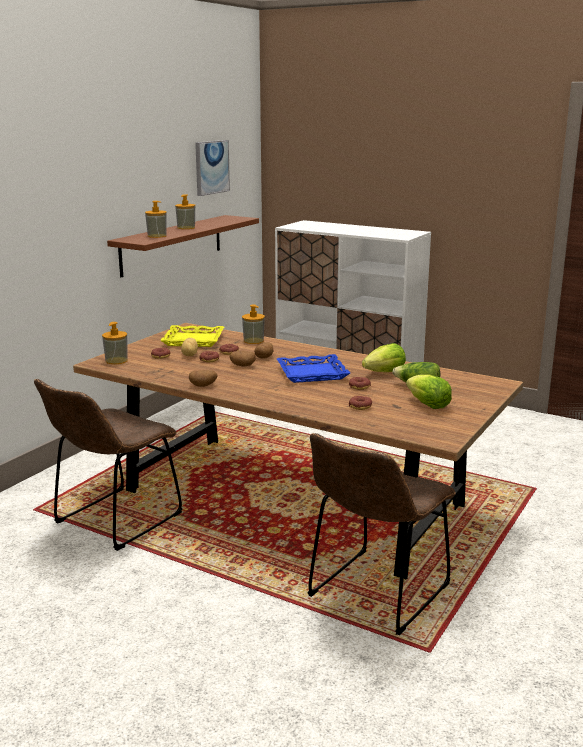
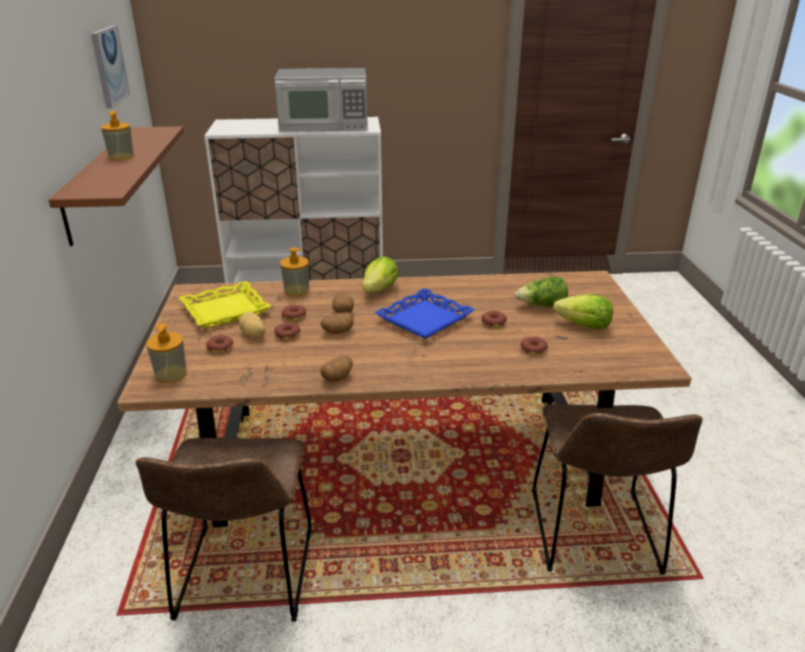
camera: 35 degrees left, 10 degrees up
(157, 236) = (108, 178): soap dispenser -> none
(373, 231) = (324, 125): none -> microwave
(385, 373) = (488, 296): lettuce -> lettuce (380, 290)

